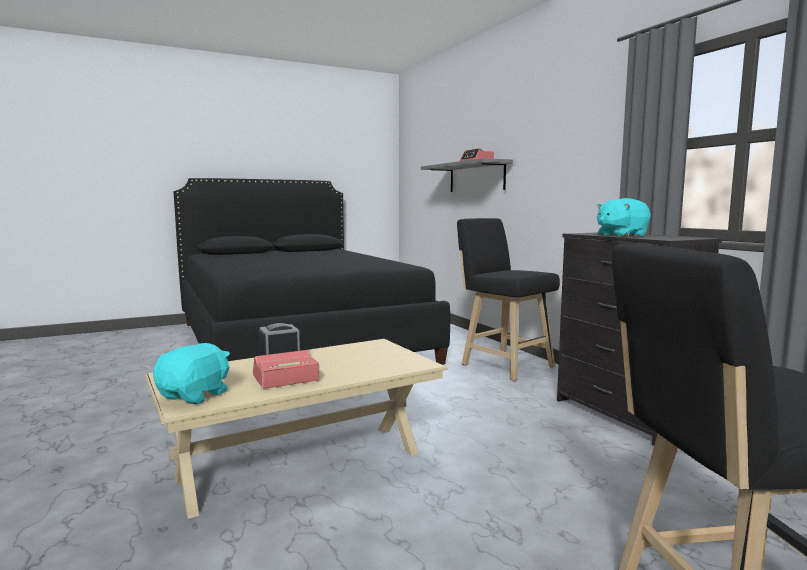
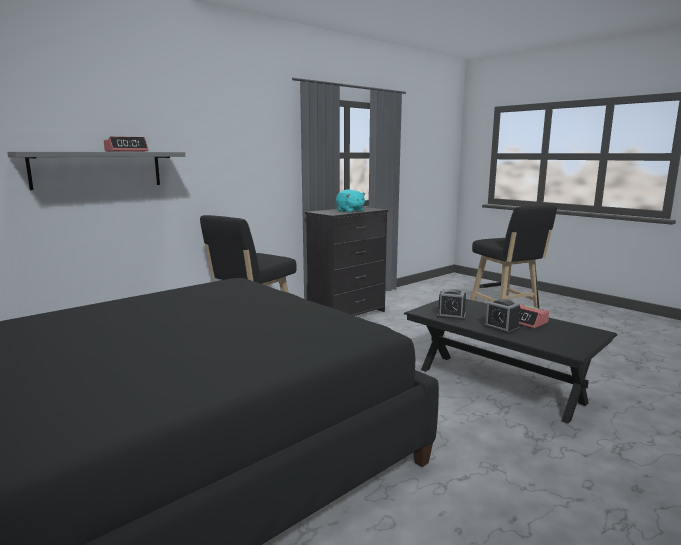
camera: 105 degrees left, 5 degrees up
(195, 395) = (583, 334): turquoise plush toy -> none
(302, 466) = (499, 385): beige coffee table -> black coffee table
(349, 351) = (451, 315): none -> alarm clock

